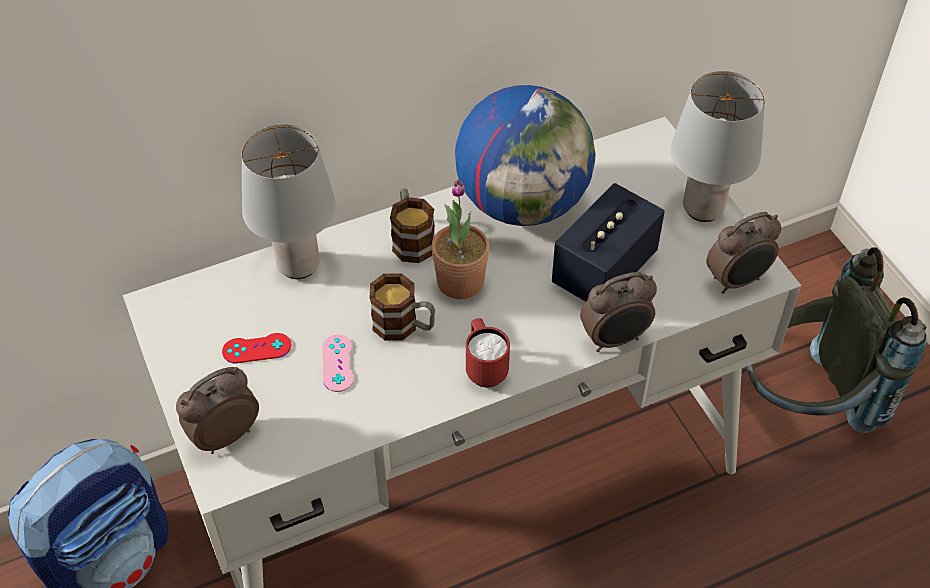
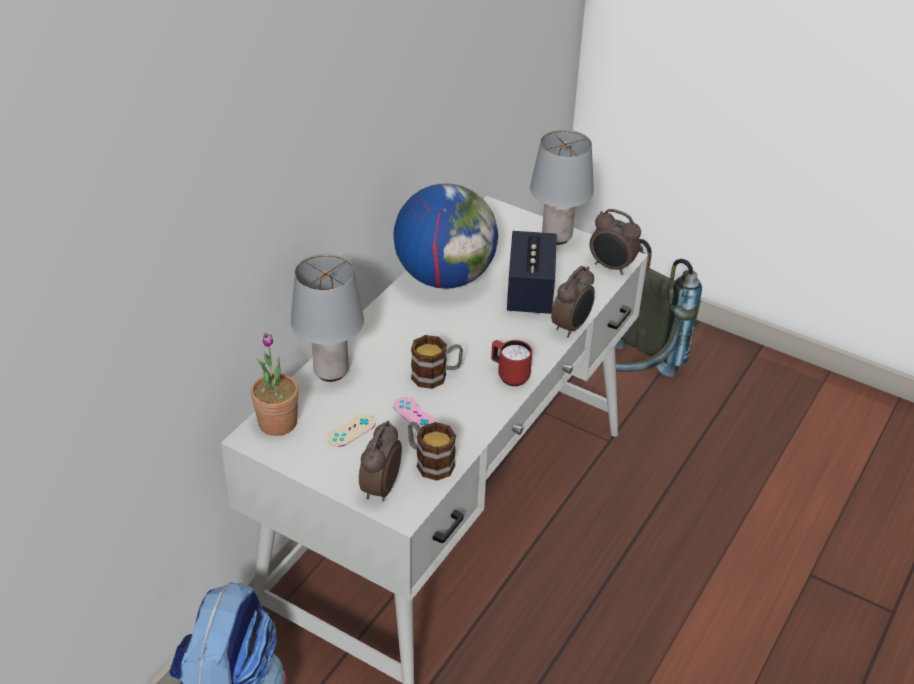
camera: 35 degrees left, 10 degrees down
(256, 348) = (351, 430): red game controller -> beige game controller
(411, 239) = (392, 325): mug -> mug (429, 461)
(460, 282) = (448, 336): potted plant -> potted plant (277, 423)
(737, 281) = (611, 267): alarm clock -> alarm clock turned 90 degrees clockwise

